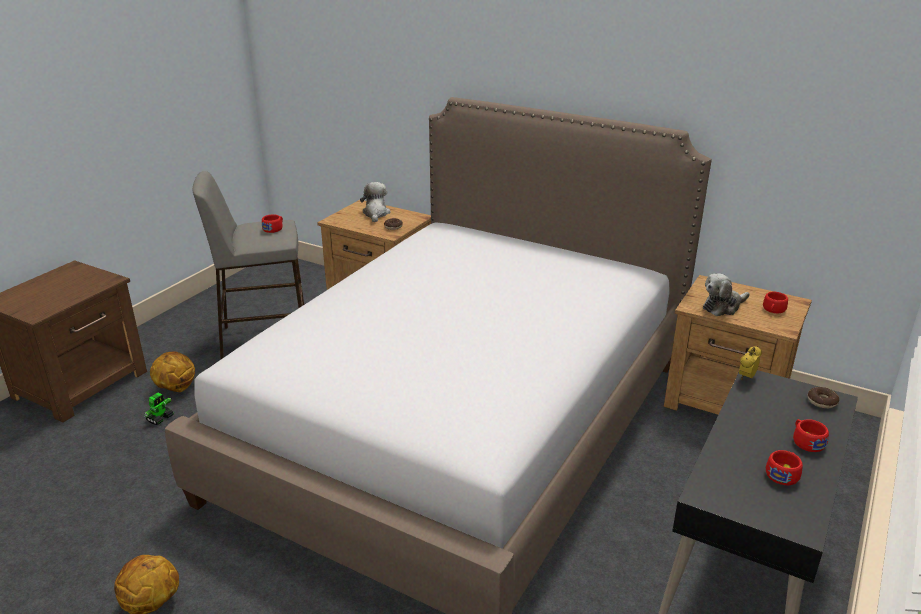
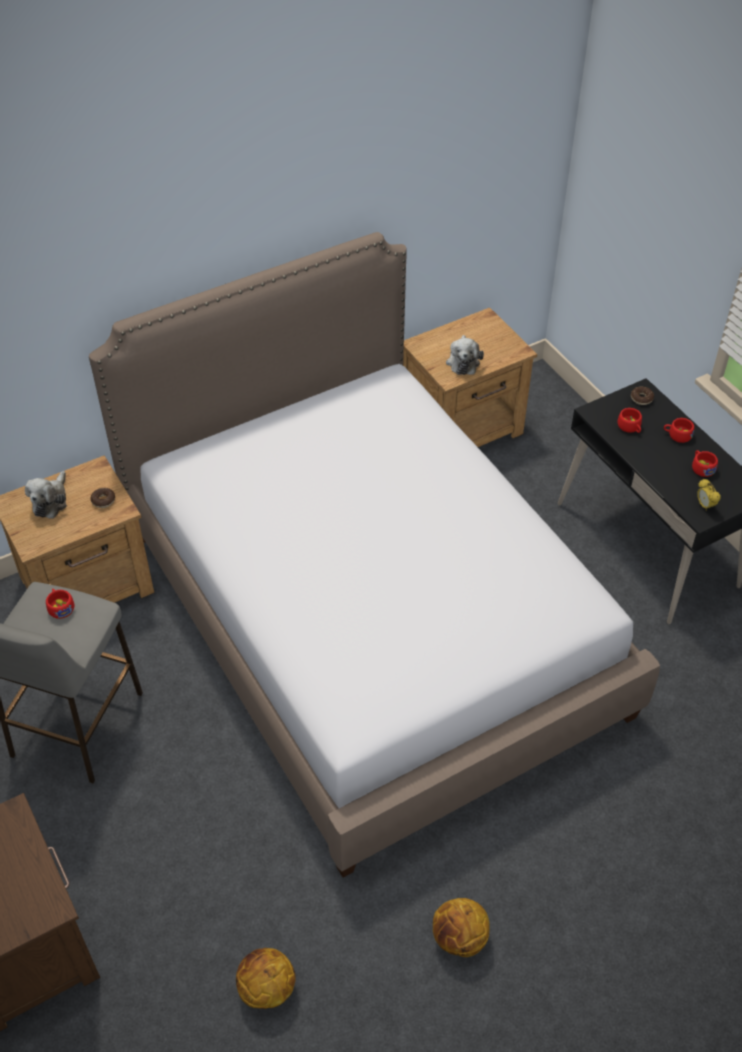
camera: 60 degrees left, 20 degrees up
(160, 418) = (167, 871): toy robot -> none
(176, 388) = (115, 843): basketball -> basketball (266, 989)
(376, 214) = (51, 501): plush toy -> plush toy turned 105 degrees counterclockwise
(746, 377) = (590, 416): alarm clock -> alarm clock (704, 505)
(773, 310) = (489, 338): red cup -> red cup (630, 427)

